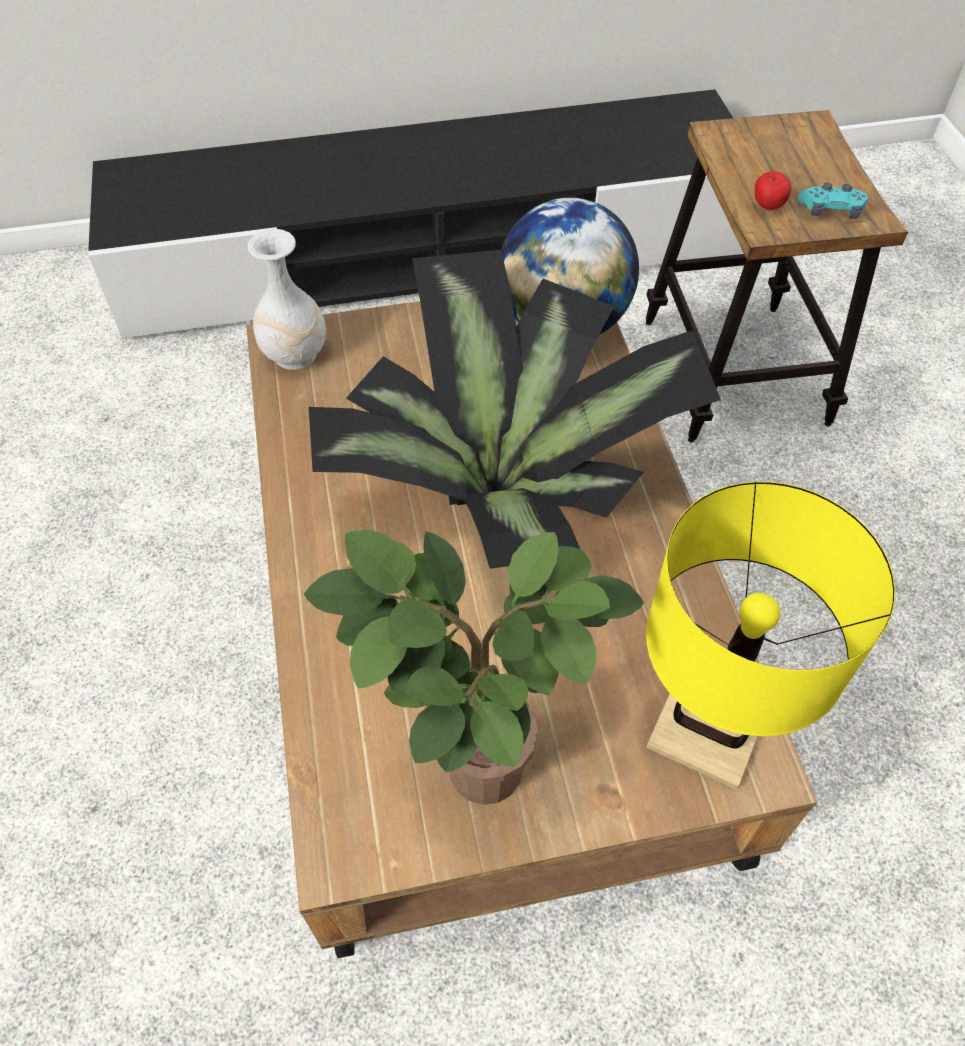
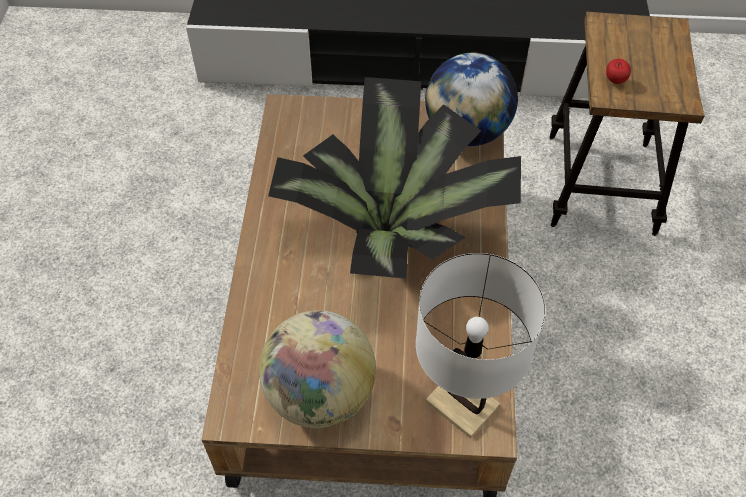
camera: 15 degrees right, 0 degrees up
(294, 355) = (291, 119): white vase -> none
(475, 778) = (320, 394): potted plant -> globe
(704, 736) = (462, 404): yellow table lamp -> white table lamp
(830, 211) = (657, 91): turquoise game controller -> none

